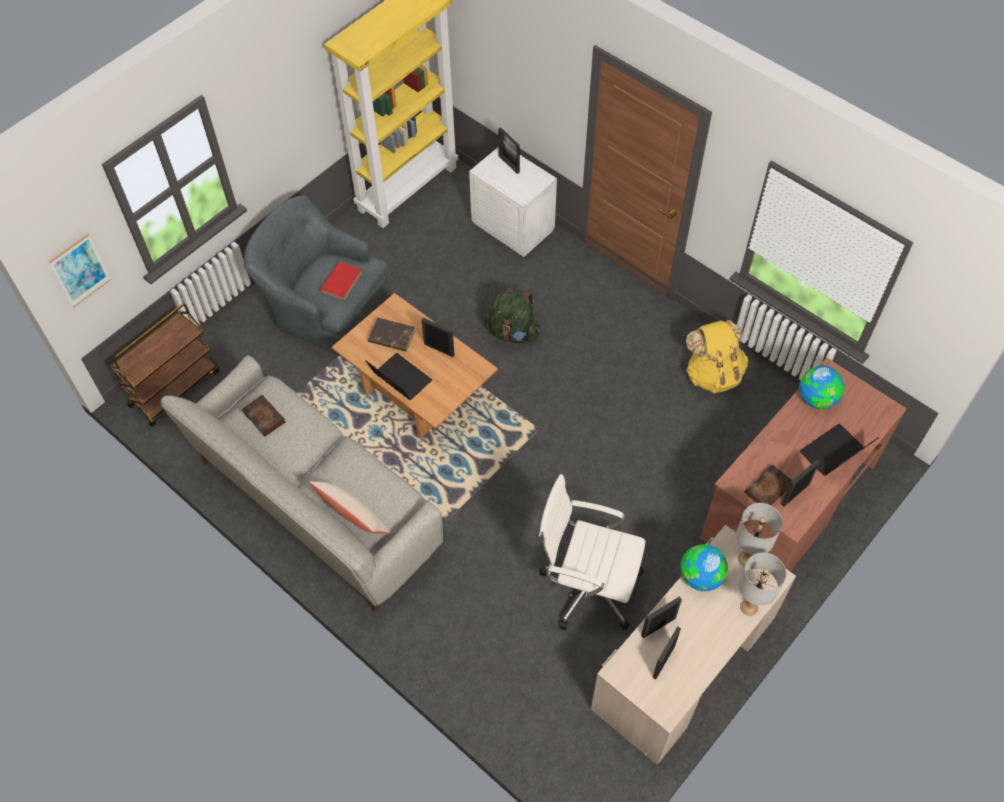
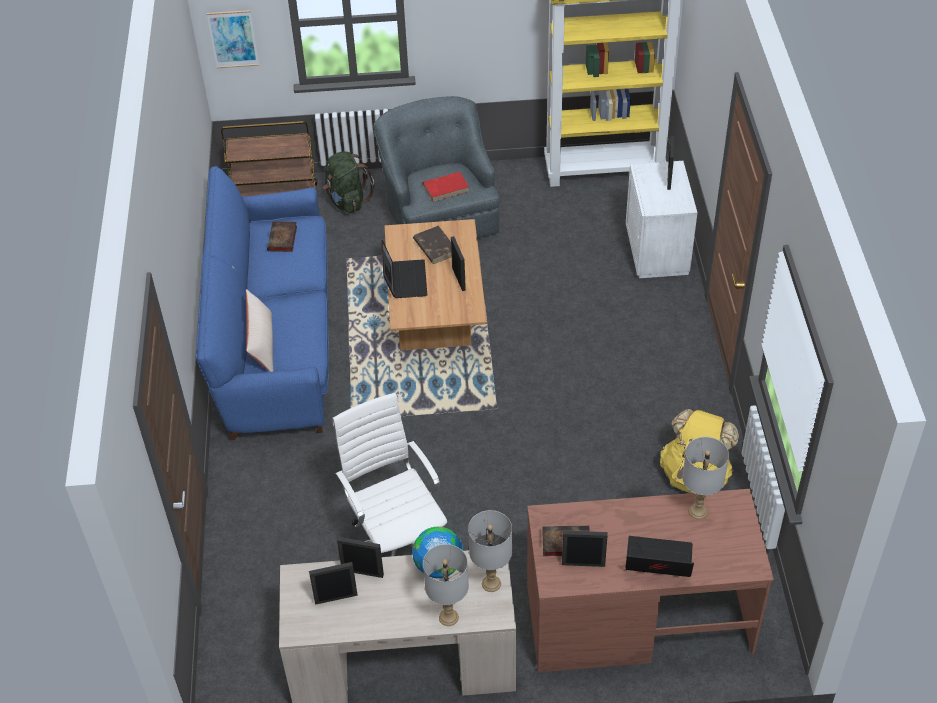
camera: 45 degrees right, 10 degrees down
(316, 503) = (276, 340): grey sofa -> blue sofa
(512, 332) = (561, 326): green backpack -> green backpack (347, 201)
(817, 398) = (698, 511): globe -> grey table lamp

